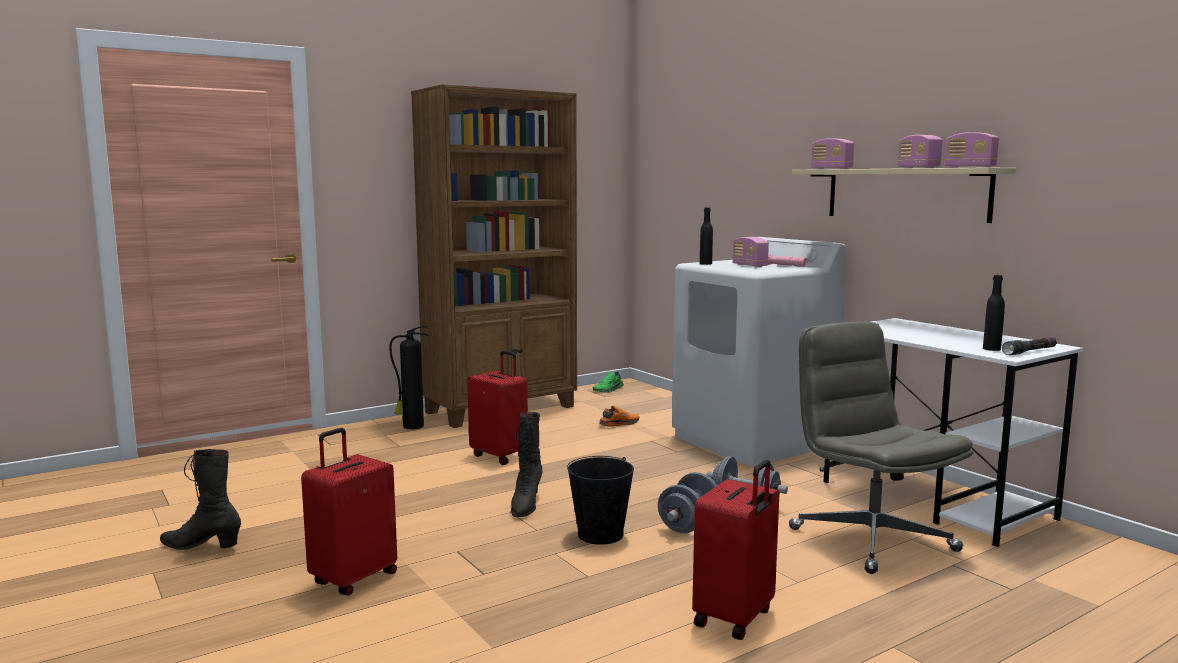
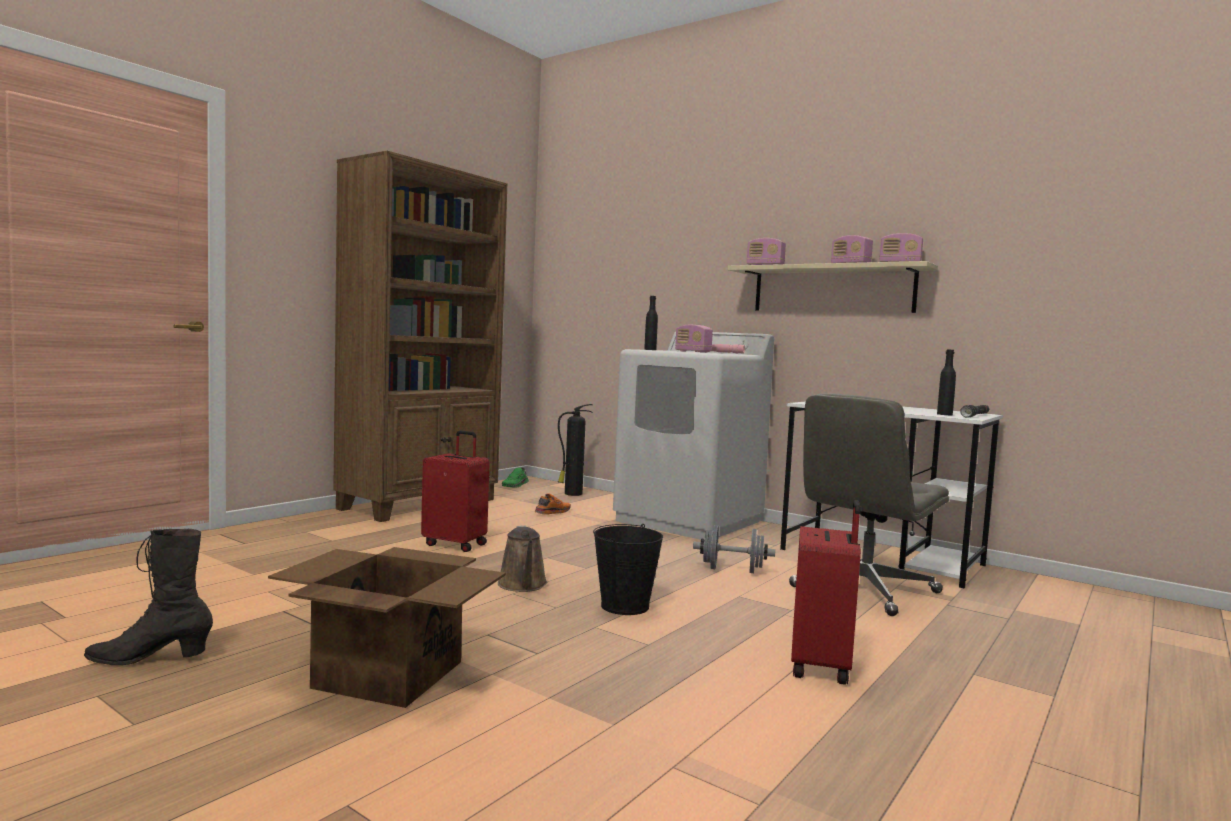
camera: 20 degrees left, 5 degrees down
(353, 579) = (387, 674): red suitcase -> cardboard box
(412, 426) = (331, 522): fire extinguisher -> fire extinguisher (572, 494)
(526, 504) = (523, 585): black boot -> brown watering can
(689, 524) = (700, 591): grey dumbbell -> none
(870, 539) = (864, 590): grey office chair -> grey office chair turned 90 degrees counterclockwise

